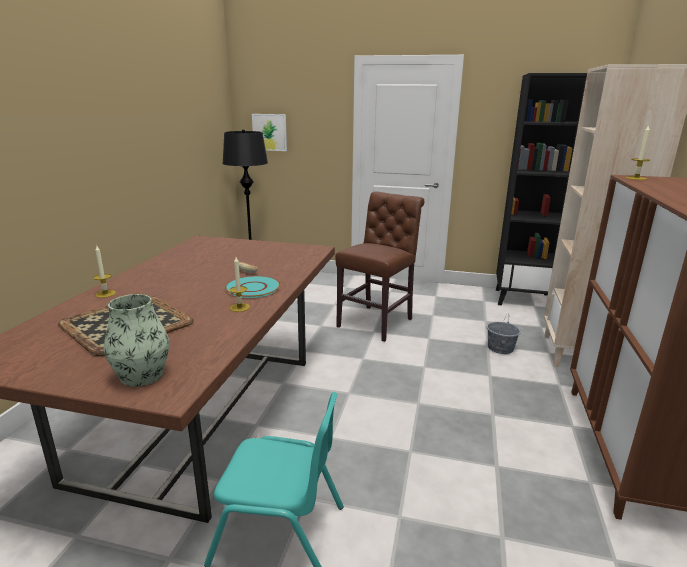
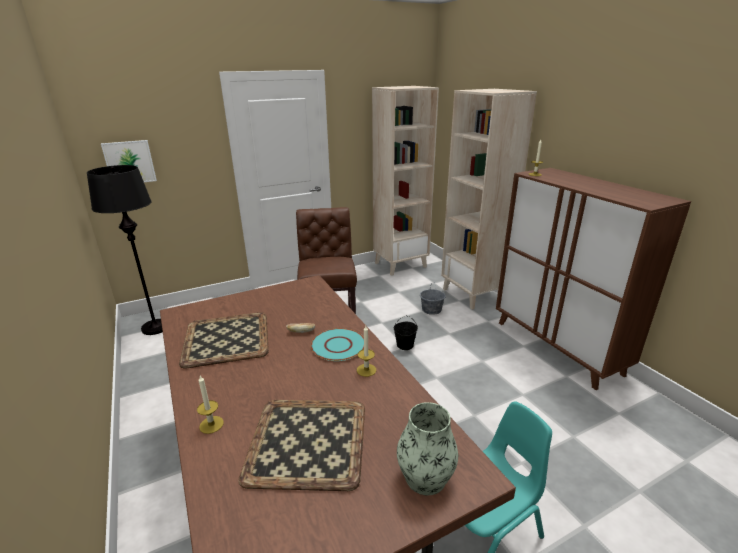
camera: 40 degrees left, 5 degrees up
(197, 260) = (226, 339): none -> tray
(425, 364) = (405, 345): none -> black bucket
(523, 299) = (400, 264): black bookcase -> beige bookcase

